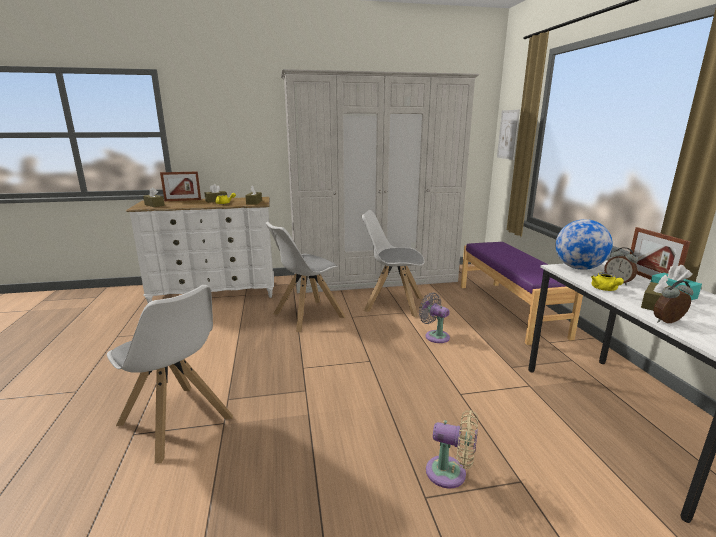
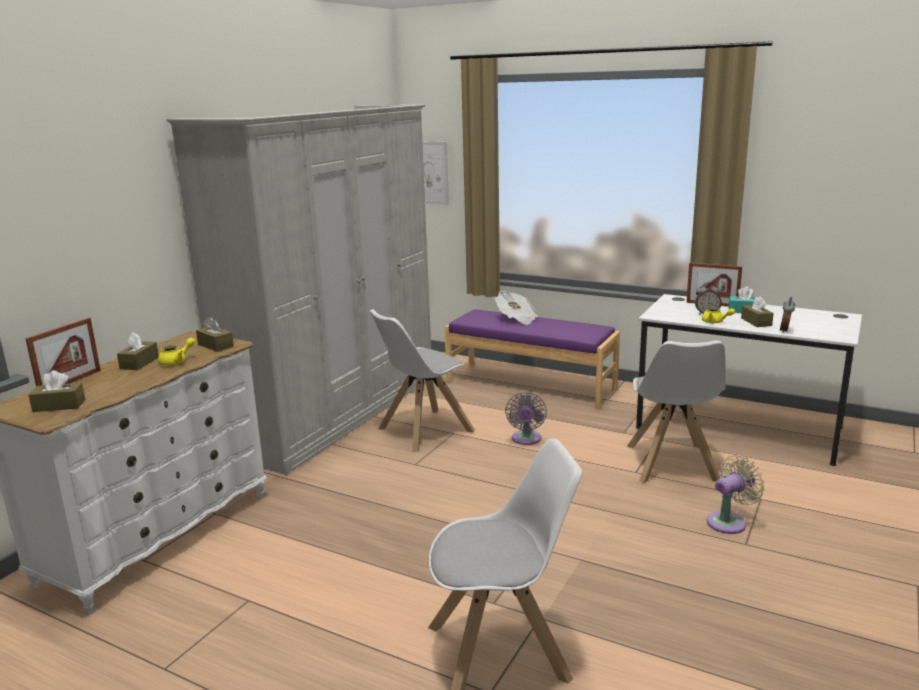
camera: 50 degrees left, 0 degrees up
(306, 316) = (365, 490): chair -> chair (672, 465)
(435, 336) = (526, 439): grey fan -> grey fan turned 75 degrees counterclockwise
(514, 253) = (516, 319): none -> newspaper
(578, 268) = (663, 311): globe -> none

